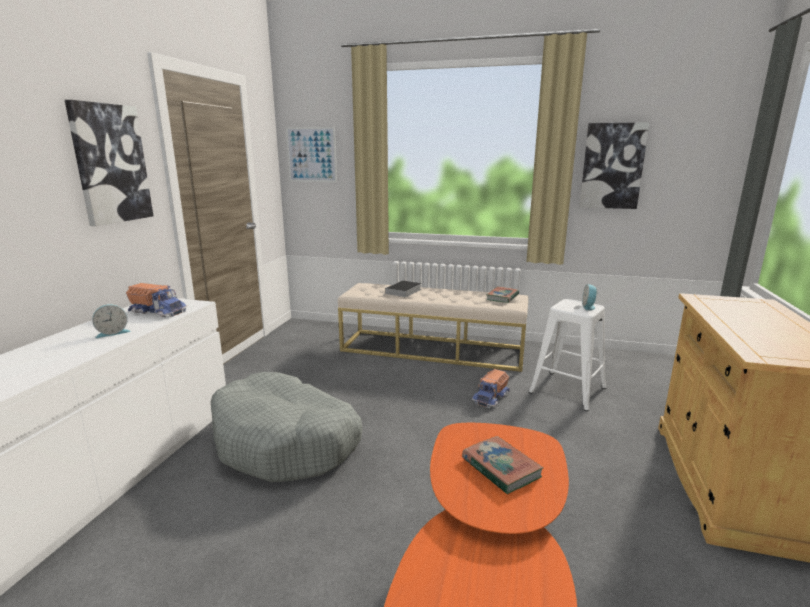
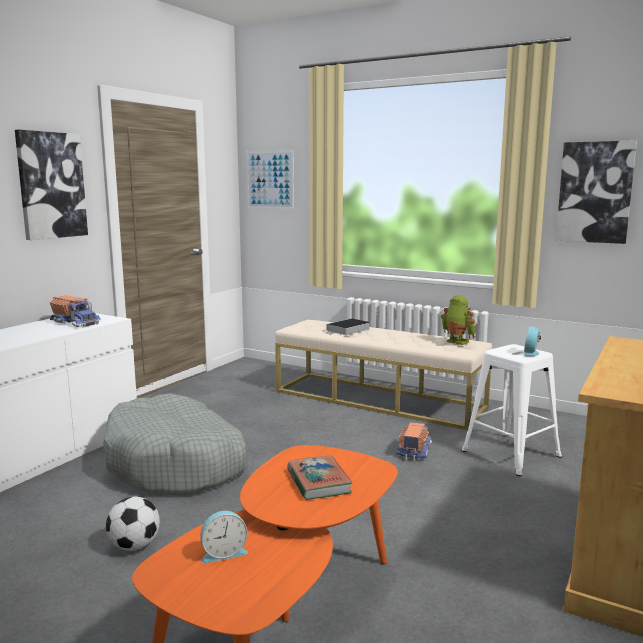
camera: 15 degrees right, 5 degrees down
(112, 333) = (27, 335): alarm clock -> alarm clock (223, 553)
(292, 550) = (134, 546): none -> football
(491, 397) = (413, 450): toy truck -> toy truck turned 150 degrees clockwise
(502, 297) = (456, 342): book -> toy robot

